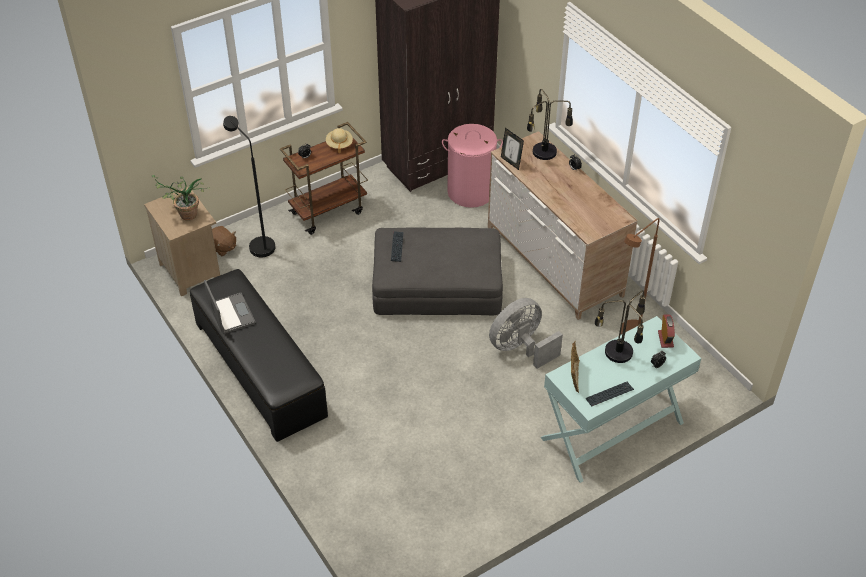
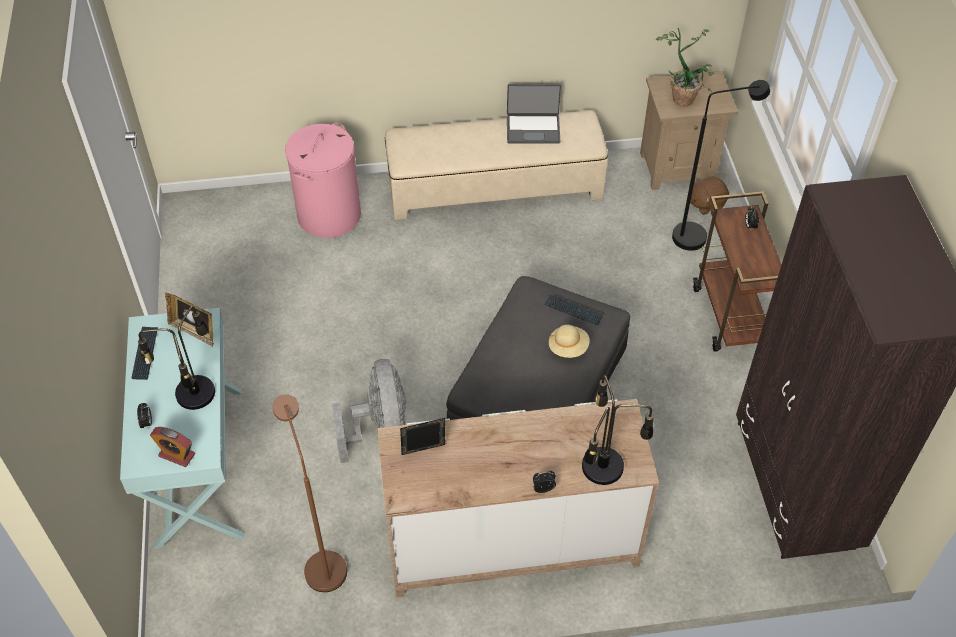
camera: 115 degrees right, 5 degrees up
(258, 368) = (495, 186): black bench -> beige bench
(339, 144) = (764, 268): beige hat -> beige hat (568, 347)
(470, 192) = (707, 498): pink laundry basket -> pink laundry basket (329, 215)
(511, 162) = (598, 413): picture frame -> picture frame (424, 453)

